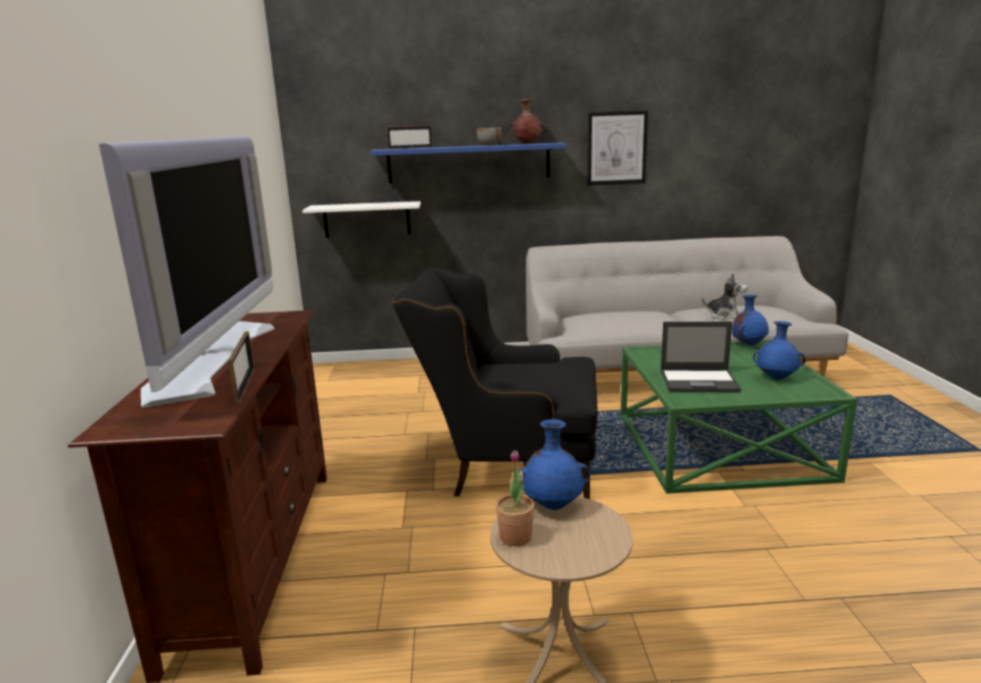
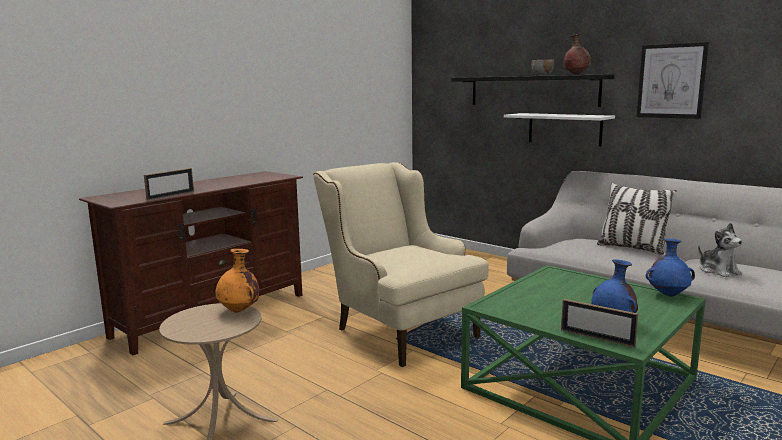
camera: 45 degrees right, 5 degrees down
(212, 358) = (199, 184): television -> none
(367, 219) = (456, 132): white shelf -> white shelf (564, 129)
(410, 148) = (484, 76): picture frame -> picture frame (597, 337)
(469, 163) = (532, 90): blue shelf -> black shelf
(507, 466) = (398, 328): black armchair -> beige armchair
(515, 537) = (192, 313): potted plant -> none
(553, 505) = (239, 311): blue vase -> orange vase
(637, 313) = (632, 248): none -> pillow
(700, 381) = (536, 301): laptop -> none

